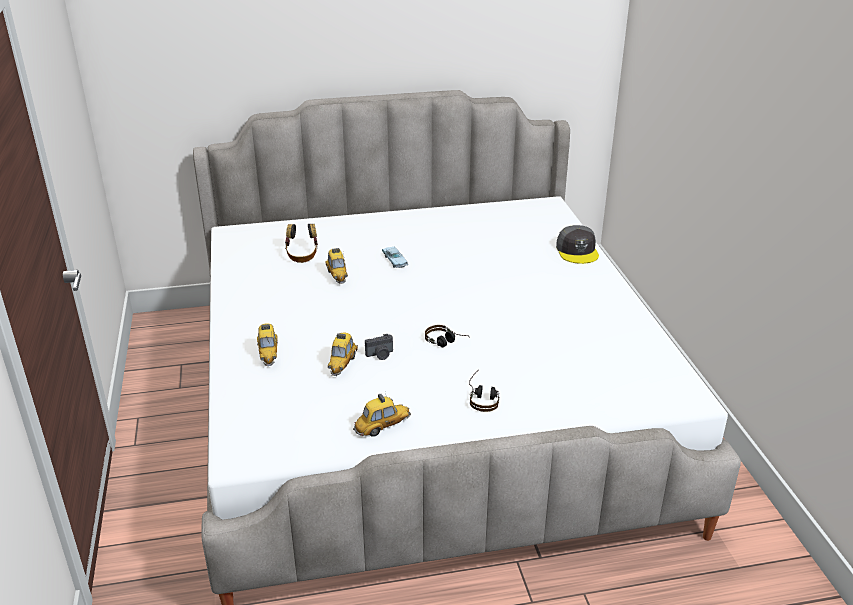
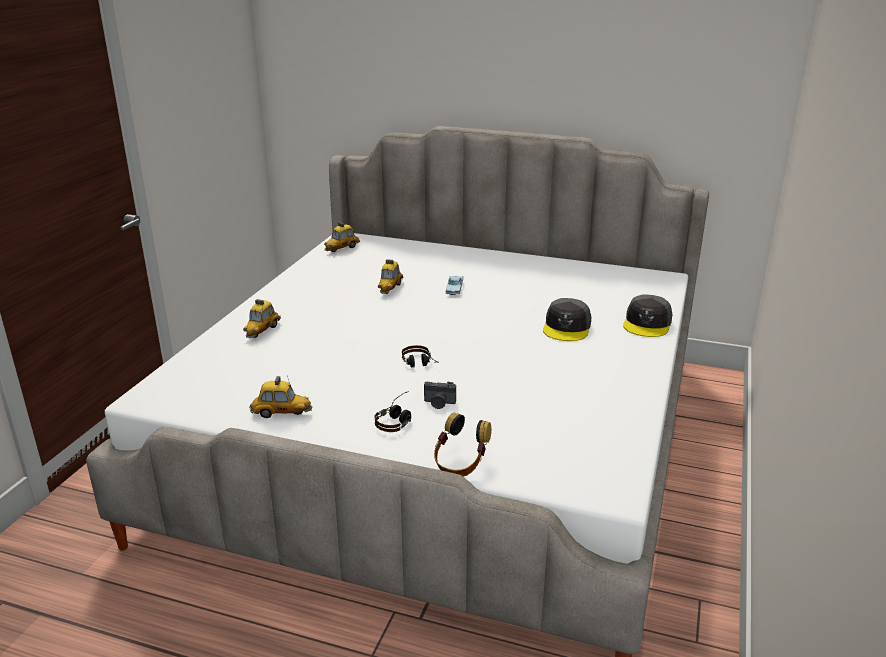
camera: 30 degrees right, 5 degrees down
(302, 255) = (380, 266): headphones -> headphones (460, 464)
(342, 364) = (310, 355): toy car -> toy car (342, 248)
(380, 355) = (350, 357): camera -> camera (439, 403)
(523, 272) = (567, 327): none -> grey cap

